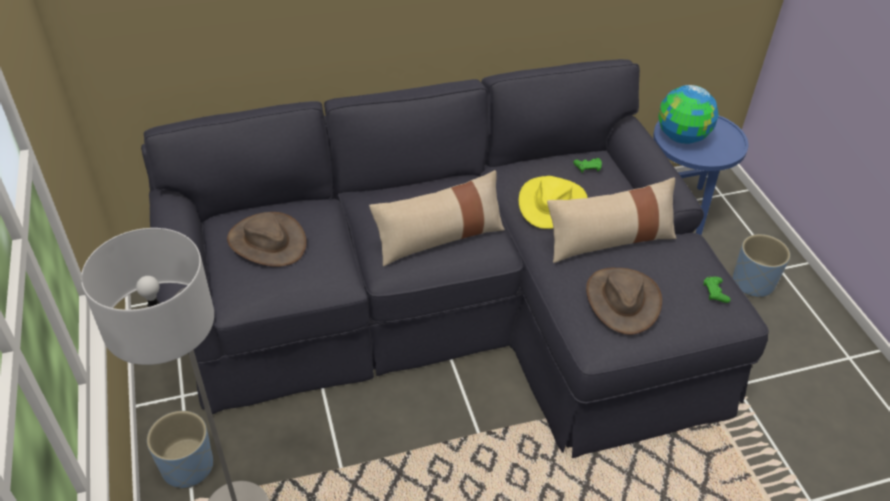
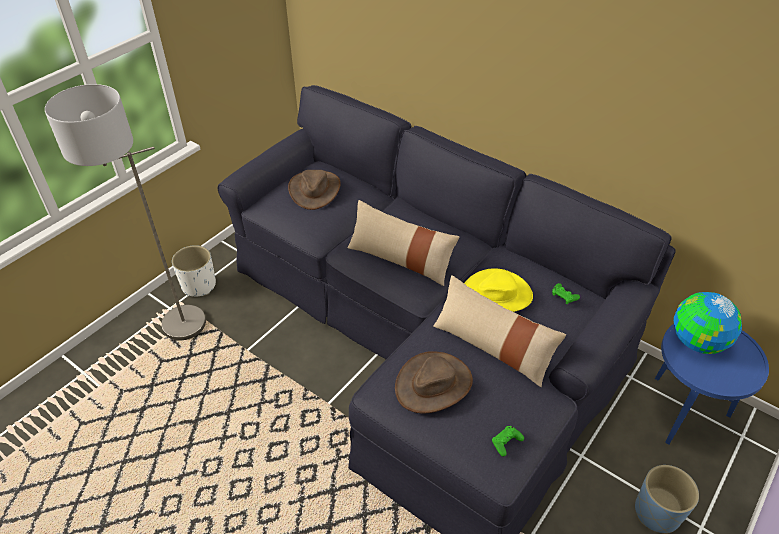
camera: 55 degrees right, 0 degrees up
(188, 466) = (199, 285): blue planter -> white planter

